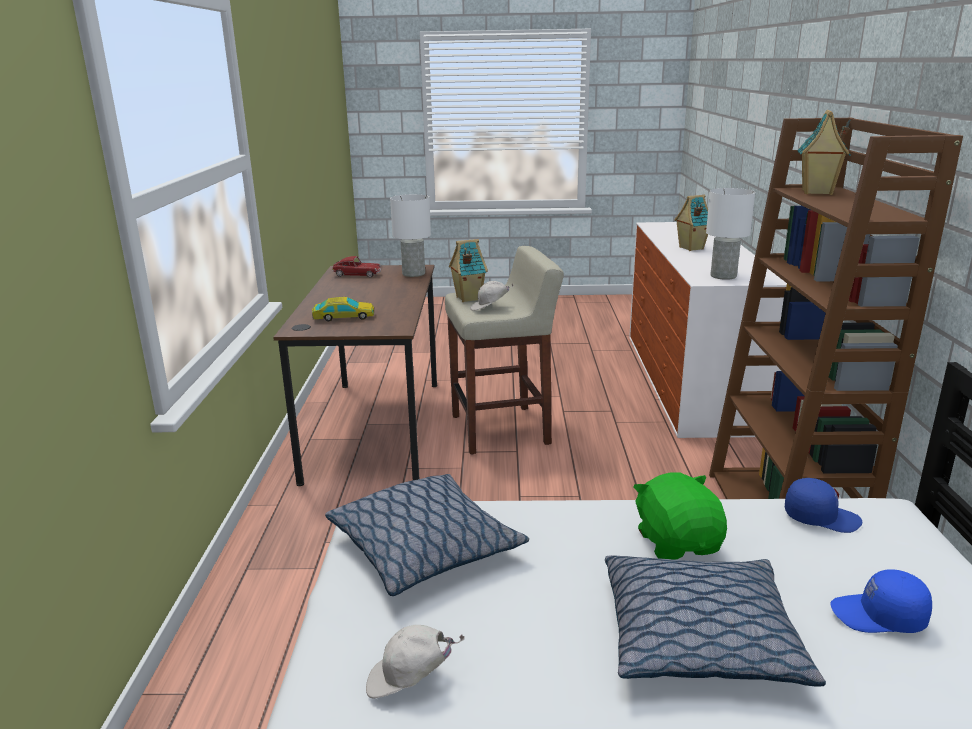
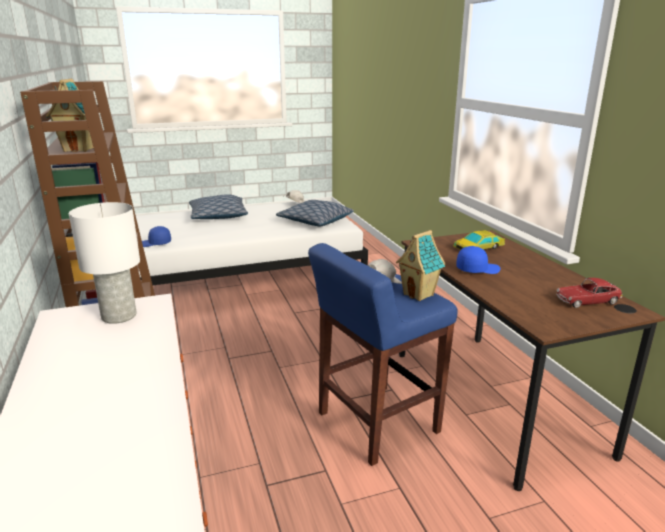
camera: 160 degrees right, 0 degrees up
(413, 274) = (528, 312): white table lamp -> none
(502, 430) = (376, 423): beige stool -> blue stool
(678, 543) = (220, 231): green plush toy -> none
(690, 248) = (120, 407): toy house -> none
(878, 617) = (159, 222): blue cap -> blue cap (477, 269)

